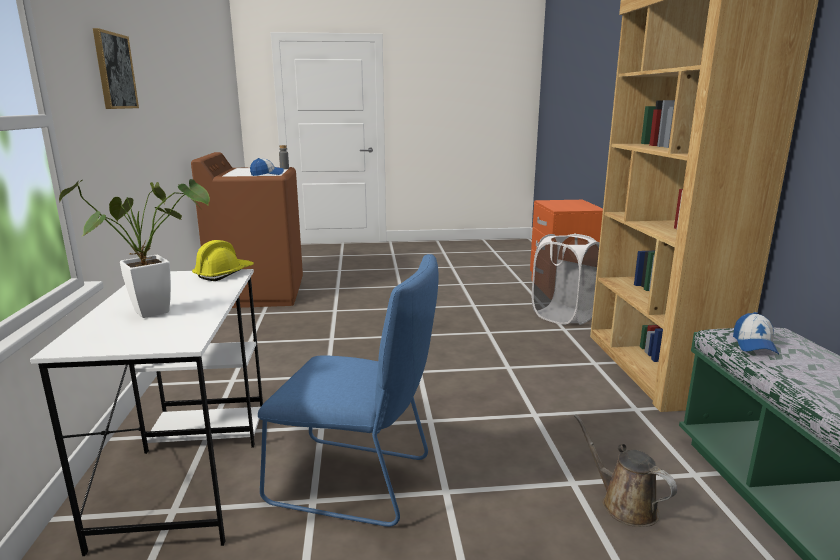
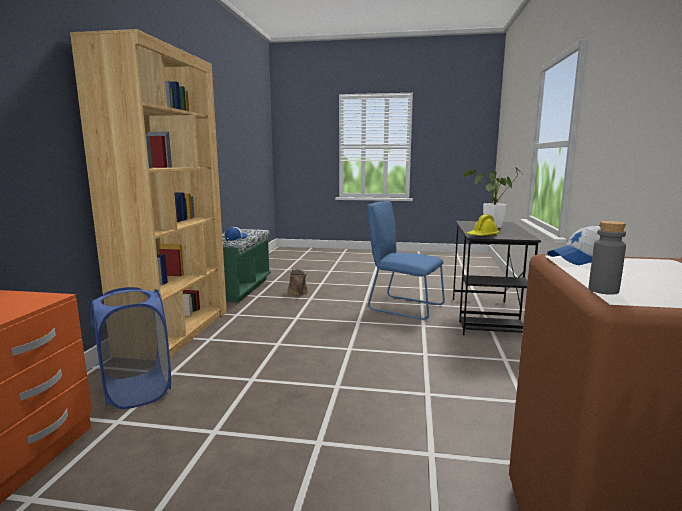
camera: 165 degrees left, 5 degrees down
(114, 71) = (621, 98): picture -> none
(190, 470) = (486, 317): white desk -> black desk
(563, 316) = (137, 391): white laundry basket -> blue laundry basket

